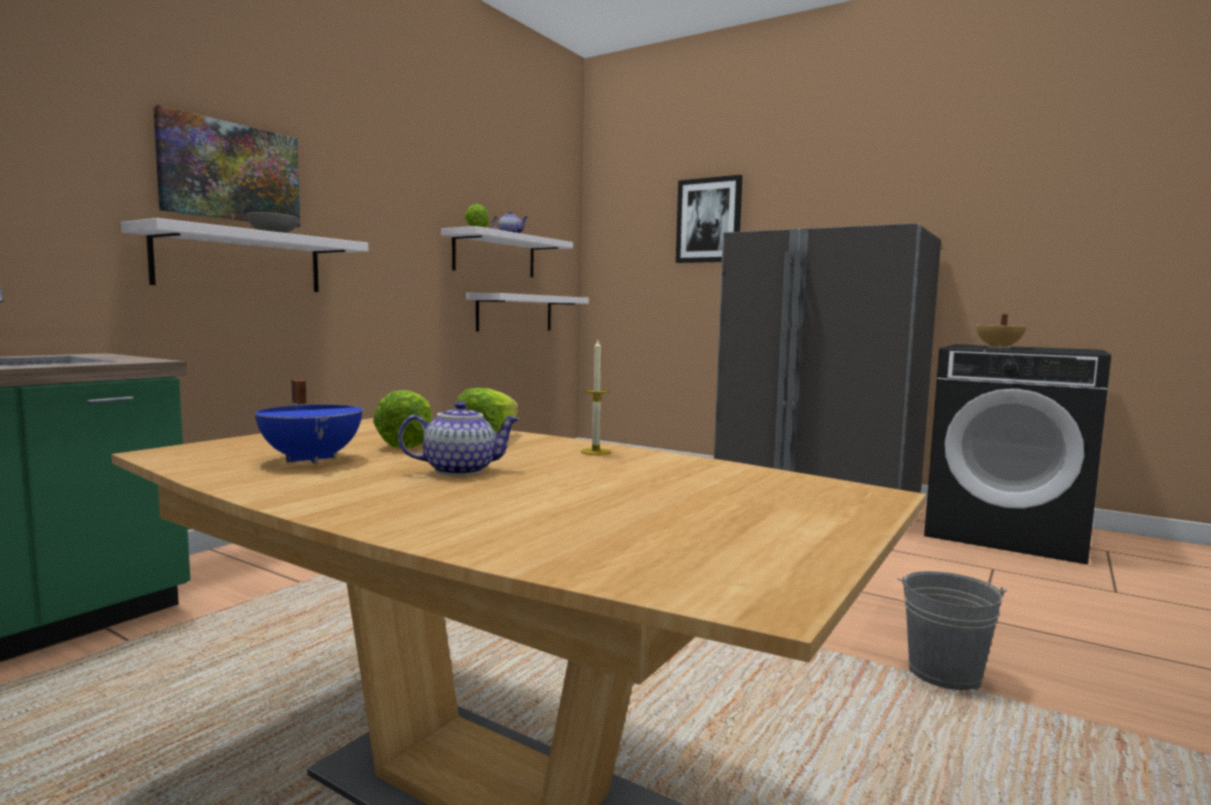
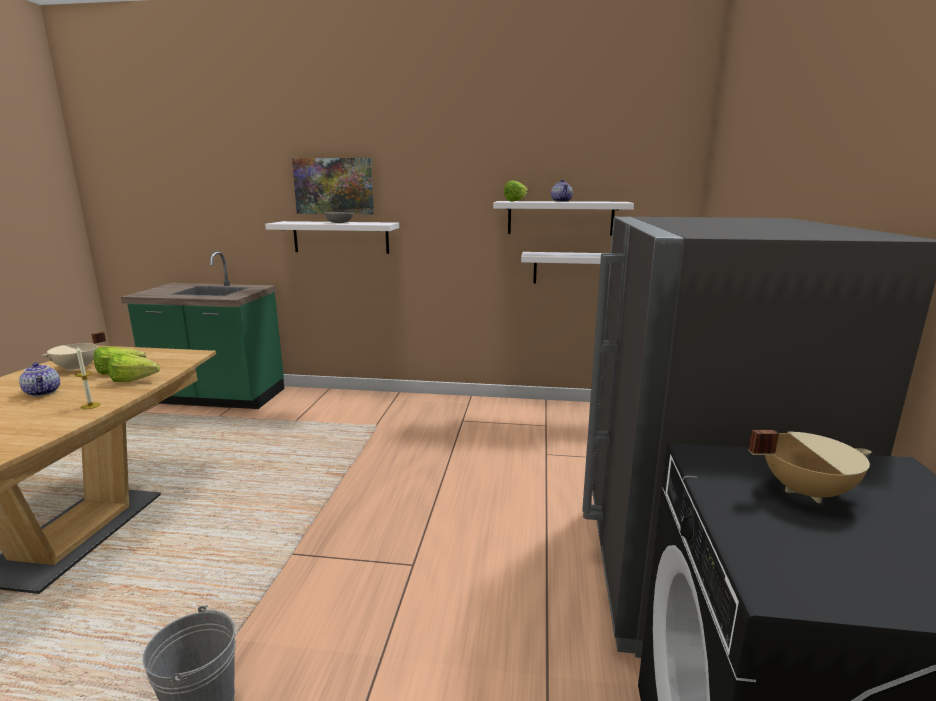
camera: 65 degrees right, 10 degrees up
(313, 459) = (78, 368): blue cooking pot -> beige cooking pot
(709, 220) = (762, 176): picture -> none

